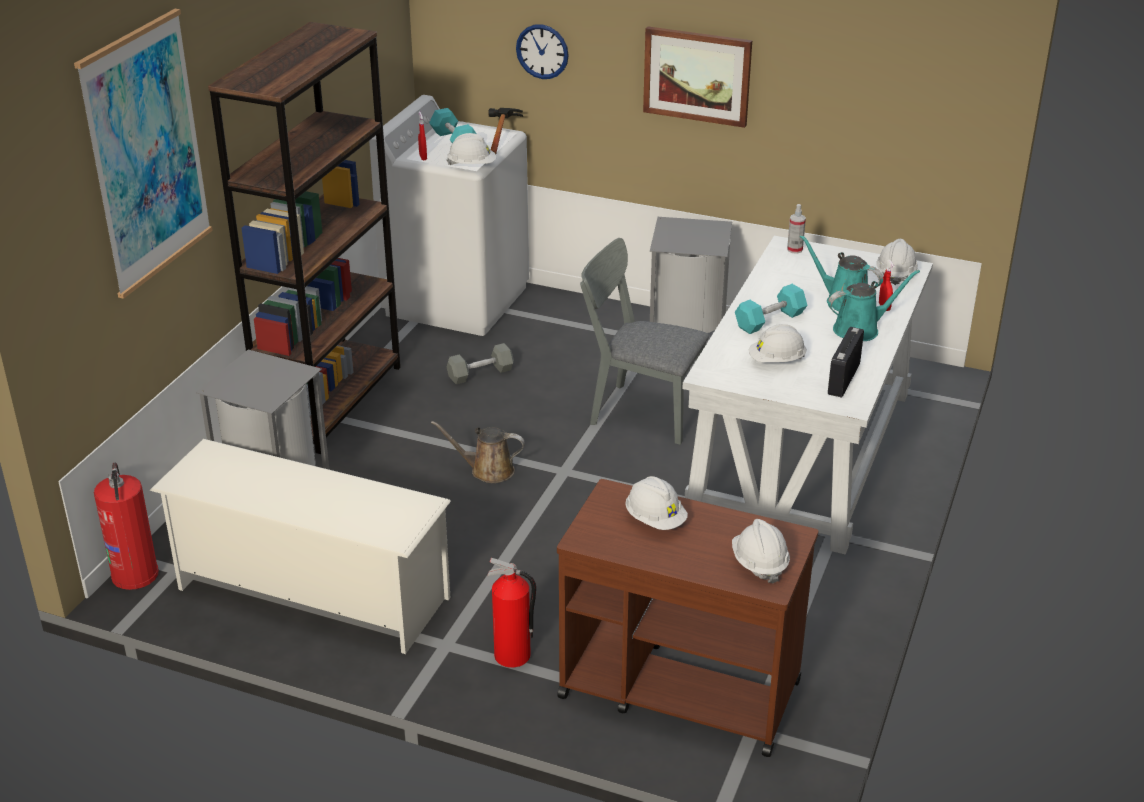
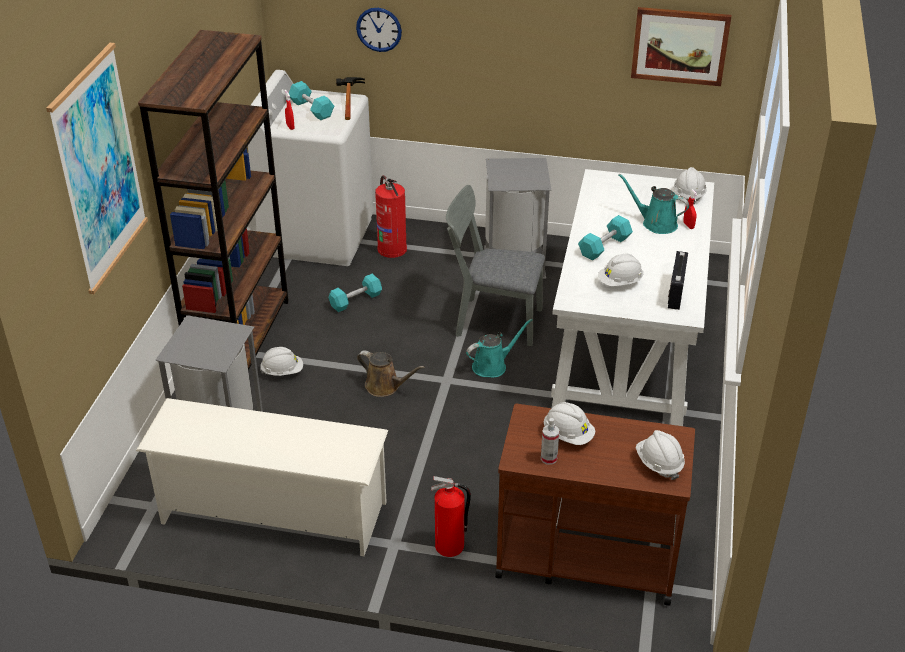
camera: 10 degrees left, 5 degrees up
(135, 573) = (120, 514): fire extinguisher -> fire extinguisher (391, 248)
(472, 165) = (333, 131): white hard hat -> white hard hat (282, 371)
(480, 374) = (355, 300): grey dumbbell -> turquoise dumbbell
(487, 470) = (385, 386): brown watering can -> brown watering can turned 150 degrees counterclockwise
(697, 76) = (512, 43): picture -> picture (680, 46)
(794, 249) = (605, 180): spray bottle -> spray bottle (549, 458)
(860, 329) = (676, 247): turquoise watering can -> turquoise watering can (492, 366)

